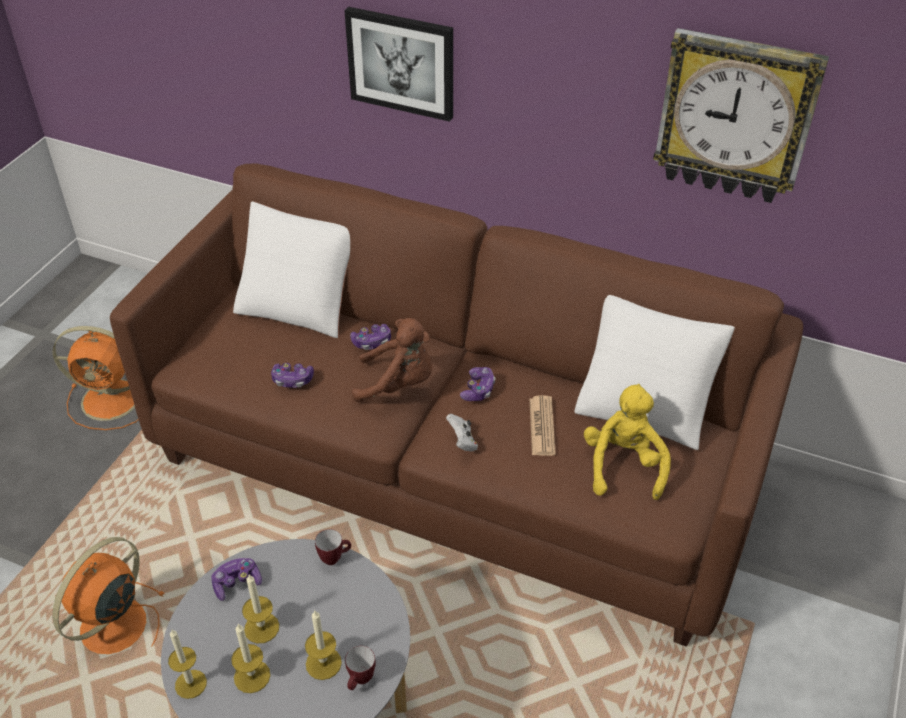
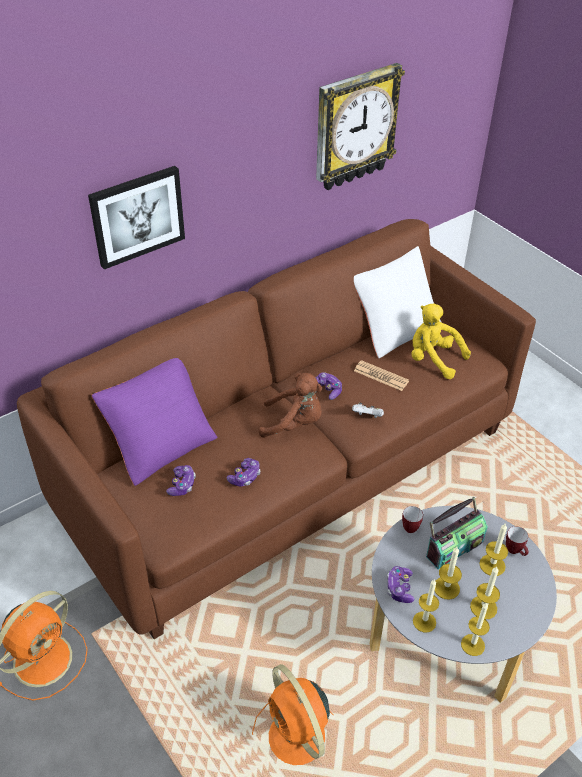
camera: 60 degrees left, 0 degrees up
(201, 624) = (424, 622): none -> candle
(299, 305) = (161, 445): white pillow -> purple pillow
(328, 613) = (453, 547): none -> radio
(372, 342) = (241, 420): game controller -> game controller (182, 485)
(398, 384) = (294, 423): brown plush toy -> brown plush toy turned 60 degrees clockwise

